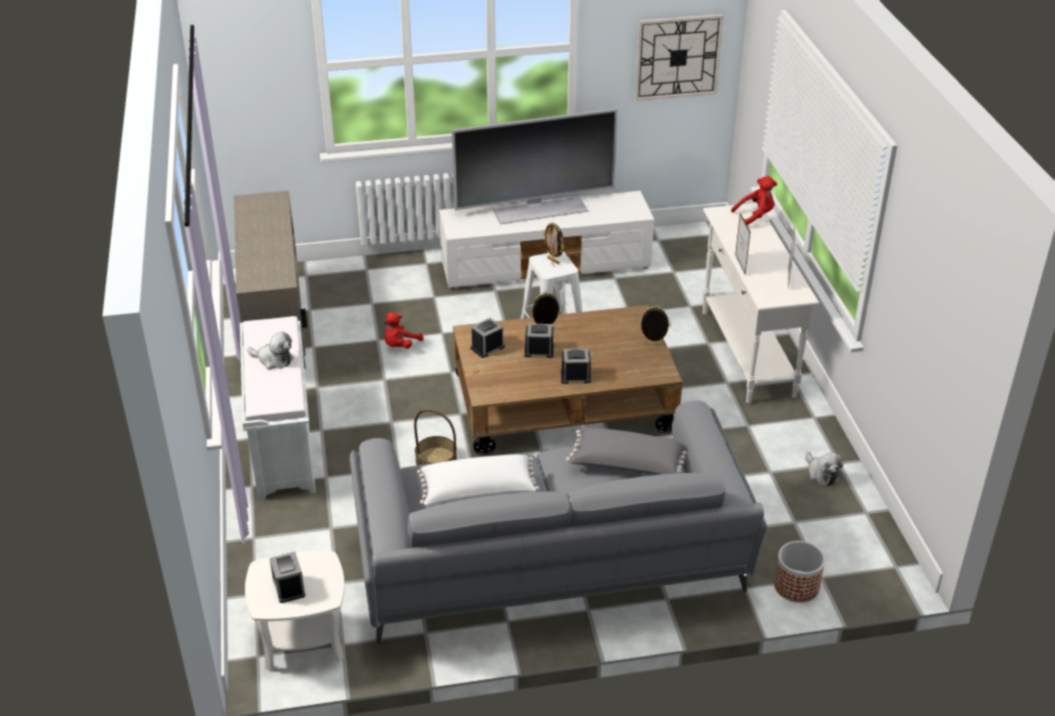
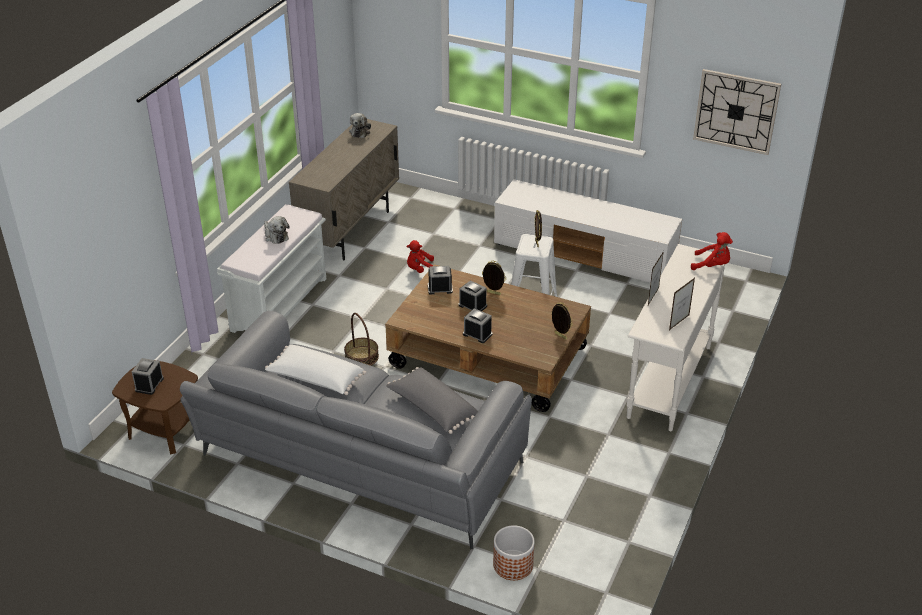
camera: 35 degrees right, 0 degrees up
(302, 641) = (164, 430): white side table -> brown side table
(539, 210) = (586, 205): television -> none
(821, 474) = (626, 496): plush toy -> plush toy (360, 131)

